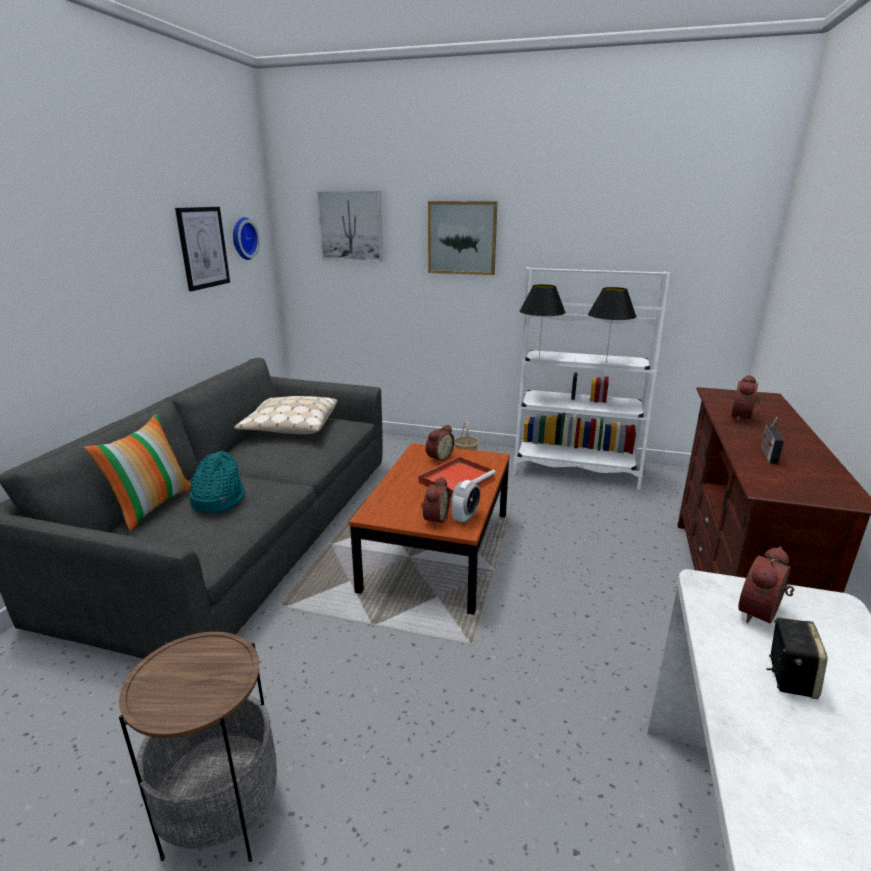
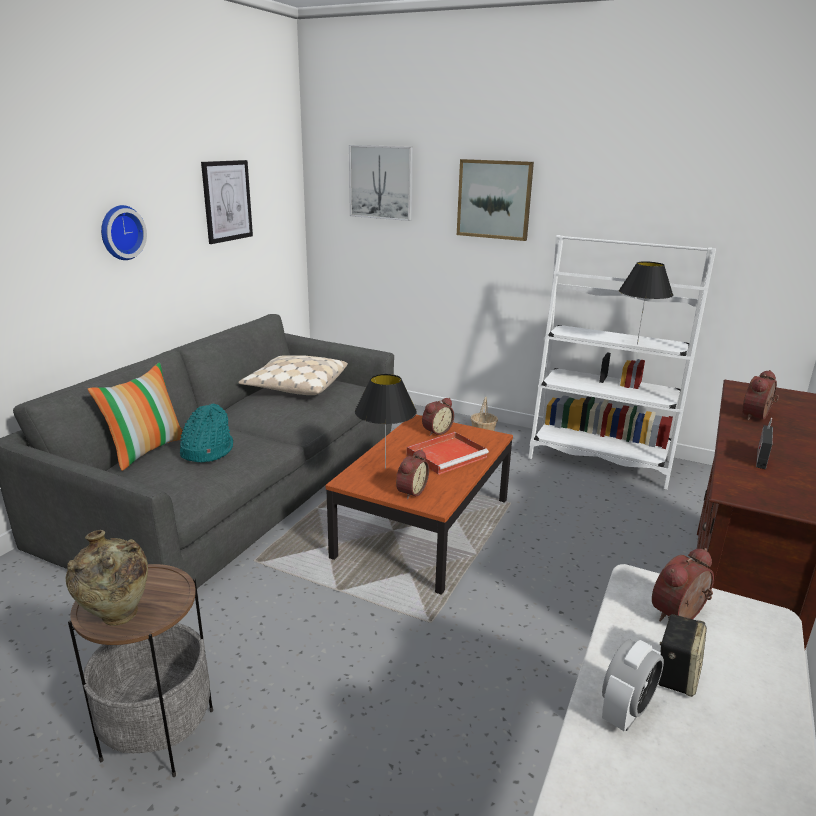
camera: 10 degrees right, 0 degrees up
(177, 704) = (117, 619): none -> beige vase
(242, 238) = (270, 192): wall clock -> wall clock (120, 232)
(465, 517) = (442, 493): alarm clock -> alarm clock (626, 711)
(538, 358) = (563, 334): black table lamp -> black table lamp (385, 468)

